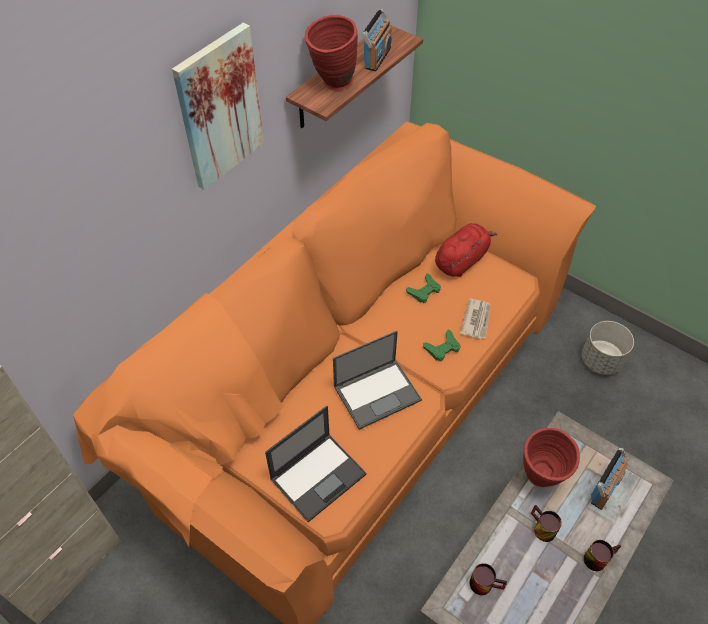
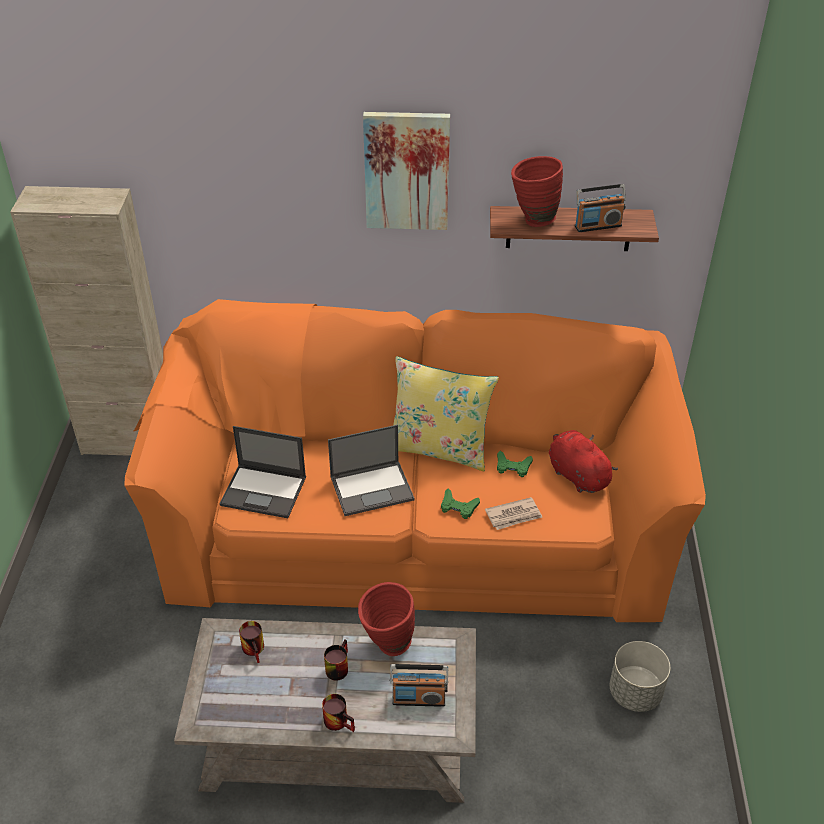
camera: 55 degrees right, 10 degrees down
(367, 323) = (439, 448): none -> yellow pillow
(378, 392) = (372, 487): laptop -> laptop turned 45 degrees counterclockwise
(462, 260) = (576, 474): red plush toy -> red plush toy turned 135 degrees counterclockwise

